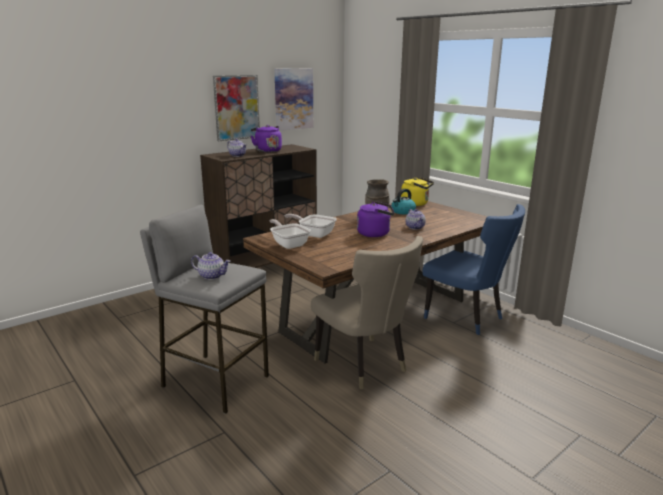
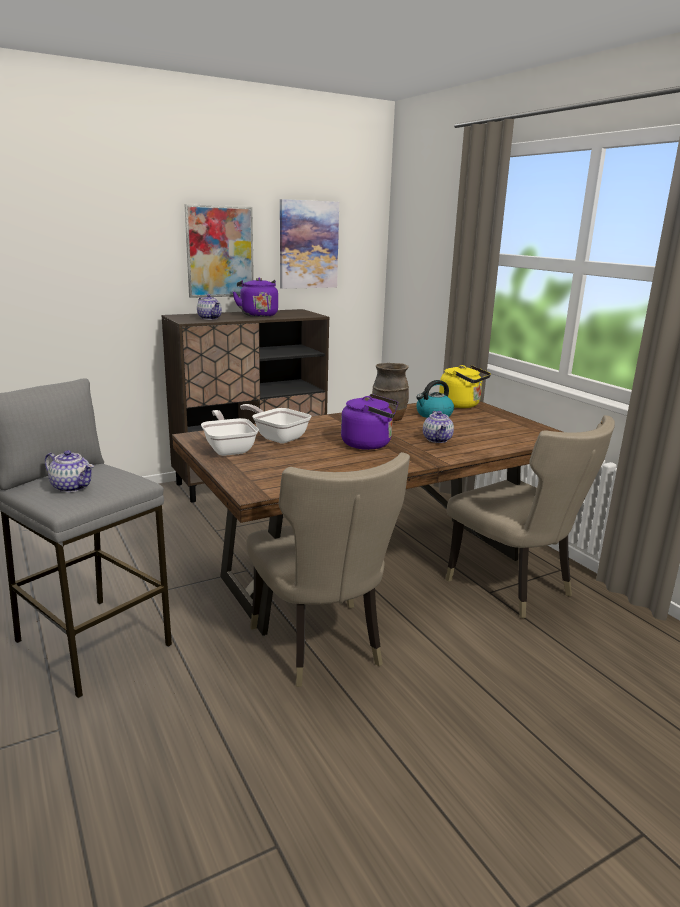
camera: 10 degrees right, 0 degrees up
(467, 318) = (514, 587): blue chair -> beige chair

